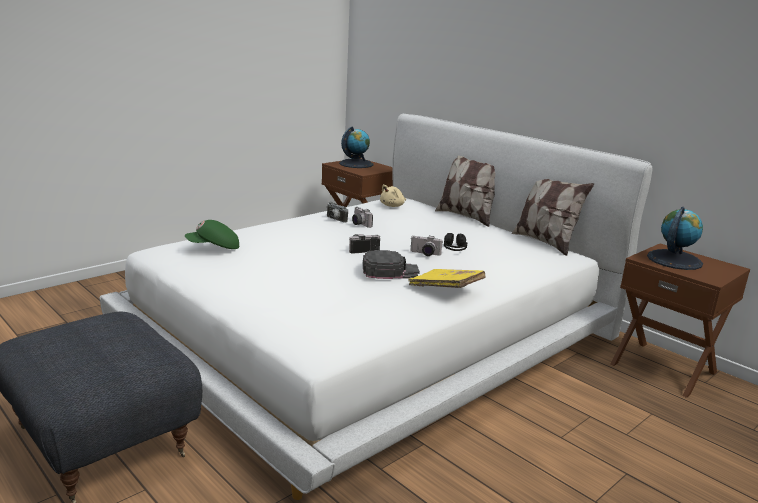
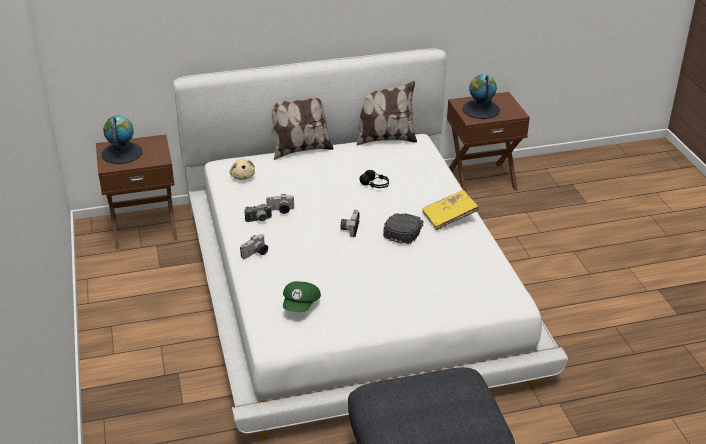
camera: 60 degrees left, 15 degrees up
(424, 254) = (376, 202): camera -> camera (256, 254)

